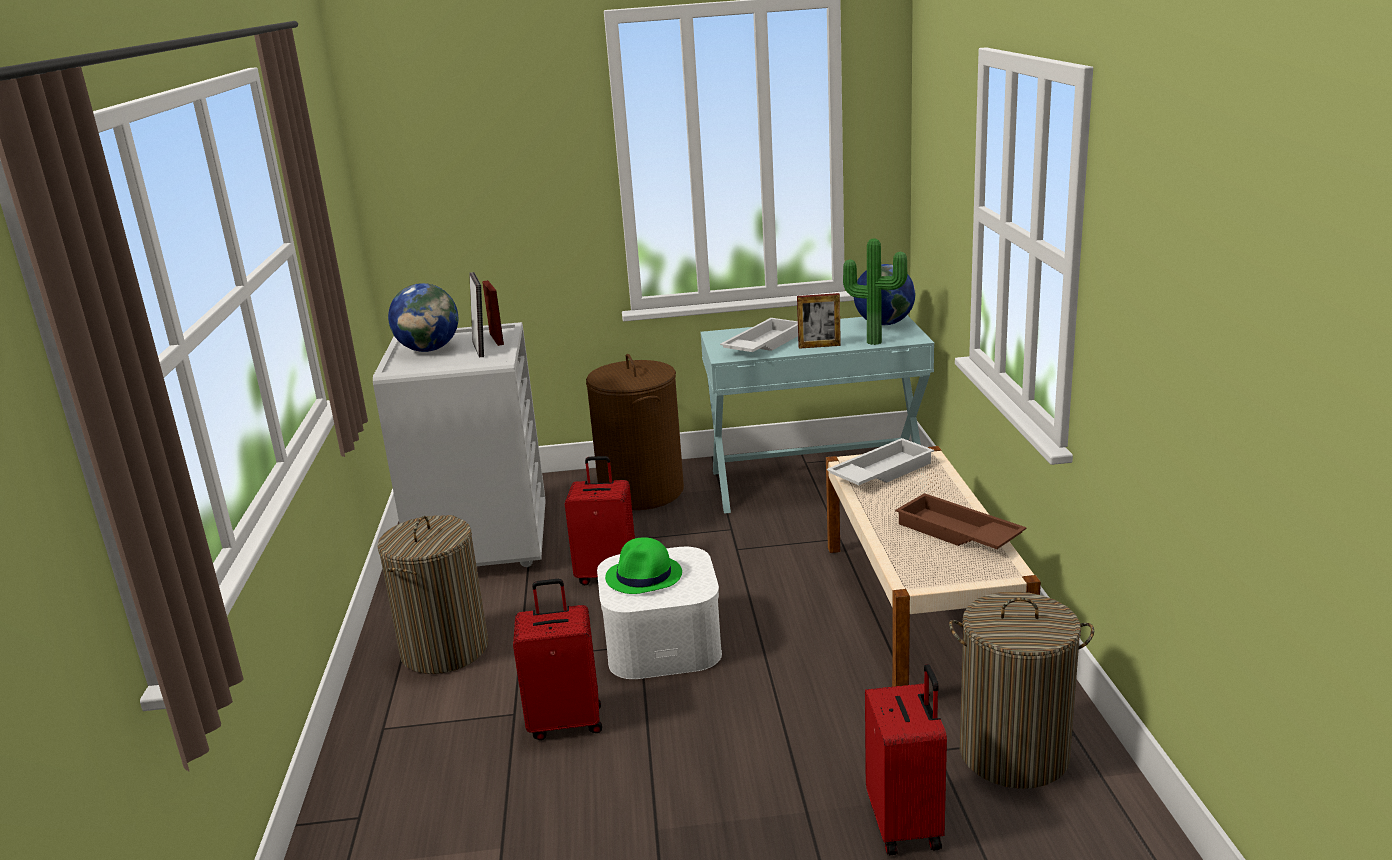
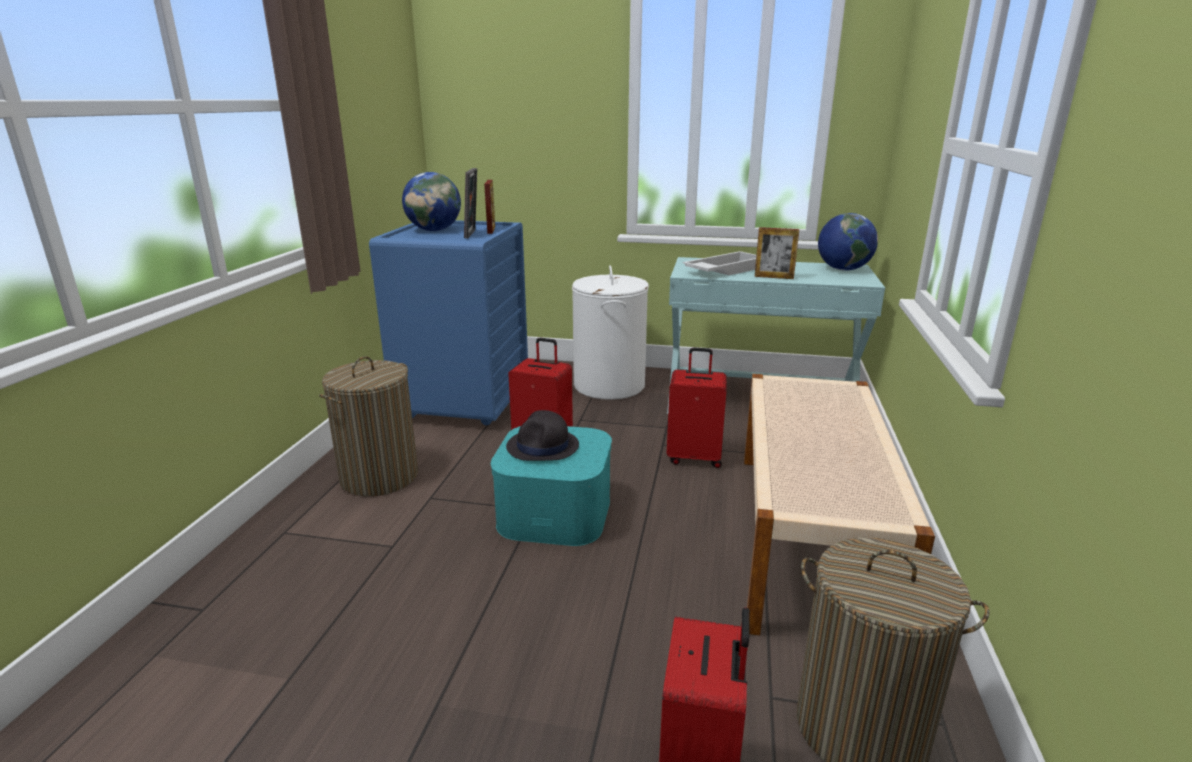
camera: 15 degrees right, 0 degrees up
(482, 545) = (464, 402): grey dresser -> blue dresser
(566, 721) = (429, 565): red suitcase -> red suitcase (694, 457)
(642, 491) = (609, 385): brown laundry basket -> white laundry basket
(644, 576) = (543, 447): green hat -> black hat
(662, 642) = (555, 512): white storage box -> turquoise storage box
(874, 341) = (827, 280): potted plant -> none
(880, 471) = (798, 394): white tray -> none
(956, 533) = (853, 464): brown tray -> none

